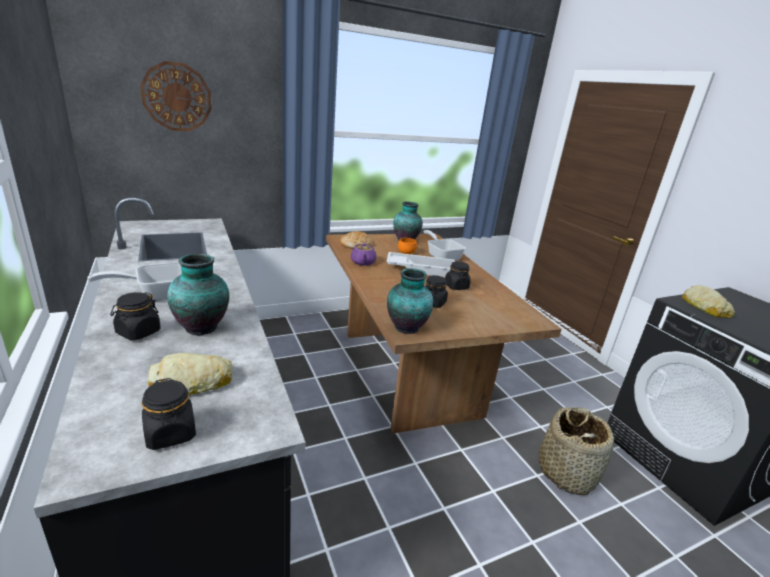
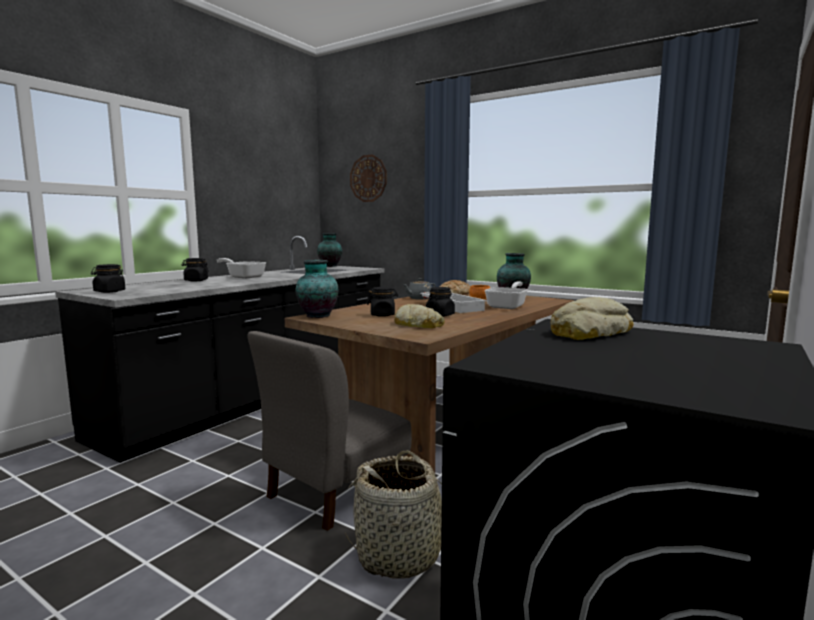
camera: 60 degrees right, 15 degrees down
(192, 382) = (155, 288): bread -> bread (418, 324)
(202, 327) = (215, 283): vase -> vase (330, 266)
(363, 262) = (419, 298): purple teapot -> grey teapot
(467, 468) = (334, 491): none -> grey chair

